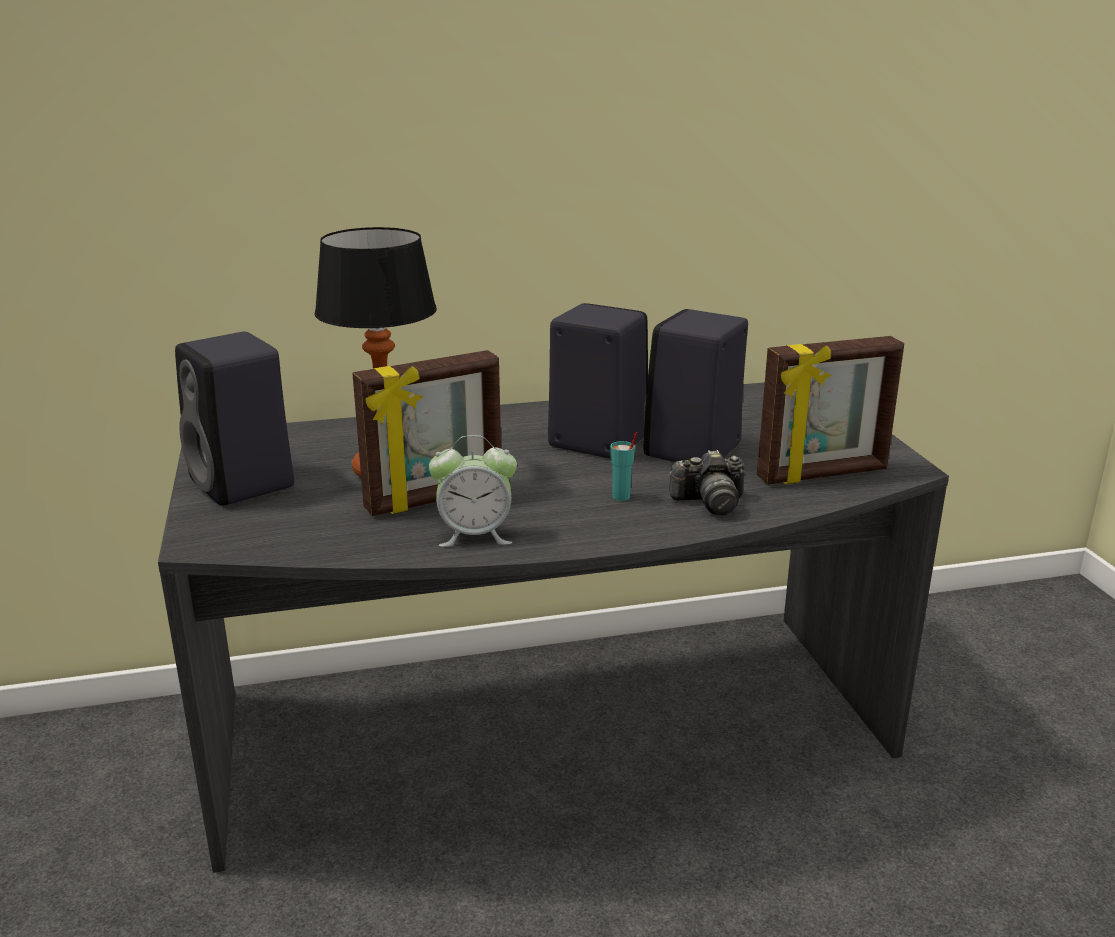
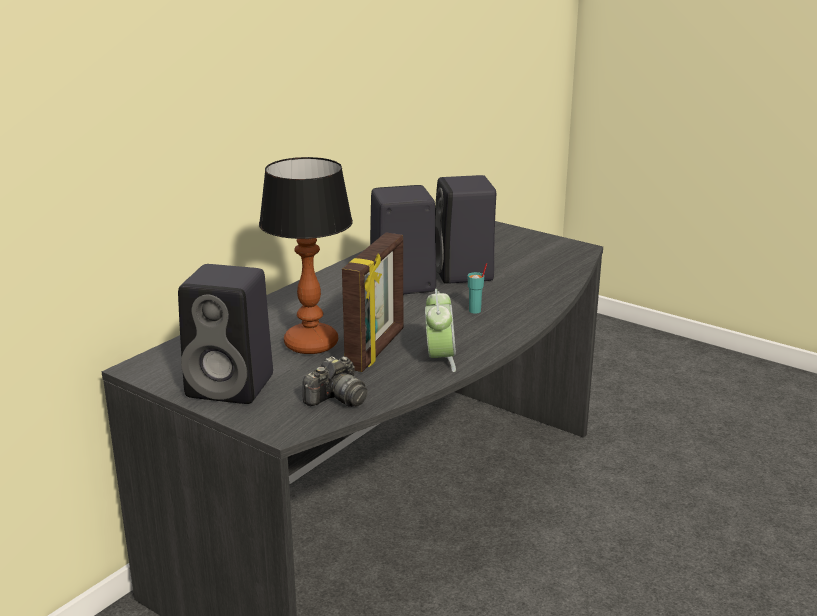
camera: 40 degrees left, 0 degrees up
(475, 535) = (440, 359): alarm clock -> alarm clock turned 45 degrees counterclockwise
(709, 502) = (523, 298): camera -> camera (337, 399)
(823, 475) = (549, 264): picture frame -> none

